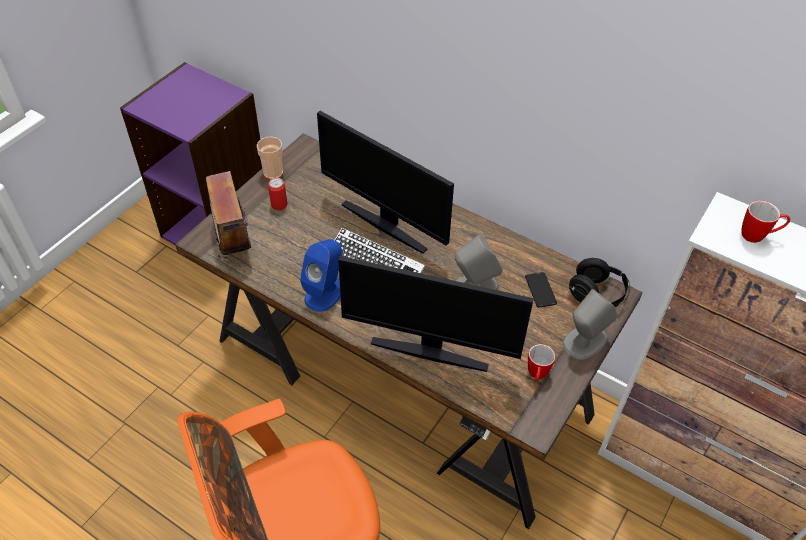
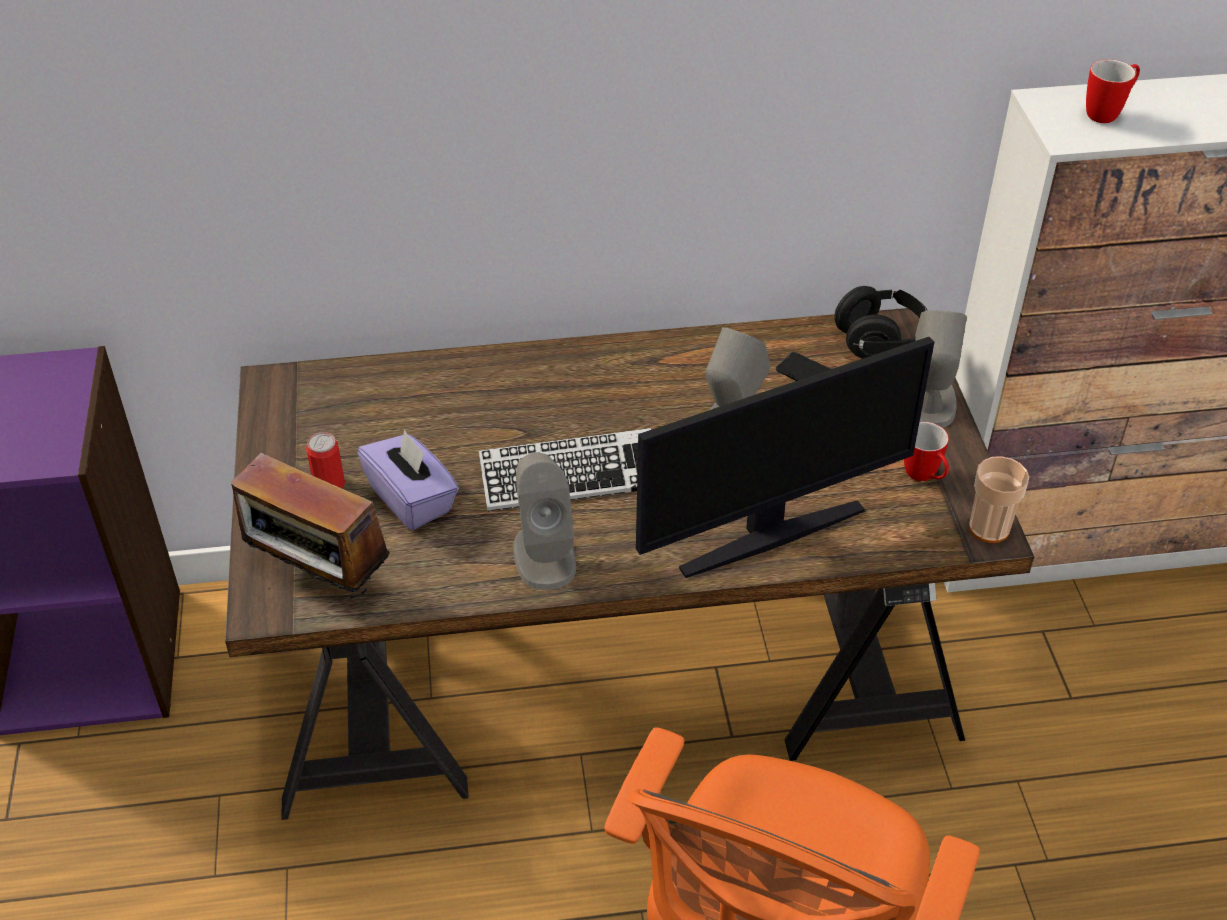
camera: 40 degrees left, 5 degrees down
(273, 173) = (263, 447): cup -> cup (989, 528)
(302, 232) = (412, 499): none -> purple tissue box
(325, 292) = (544, 555): blue speaker -> grey speaker
(385, 225) = (521, 417): monitor -> none

